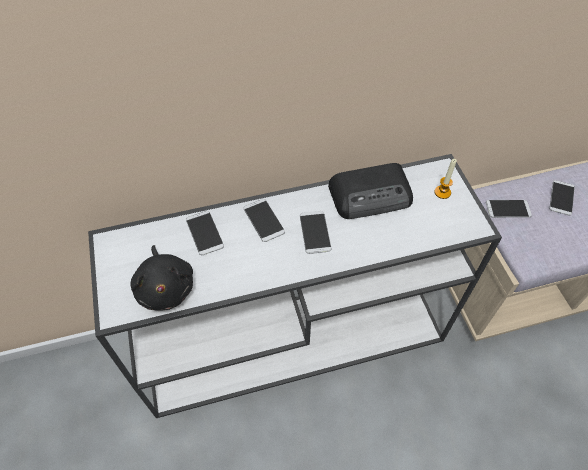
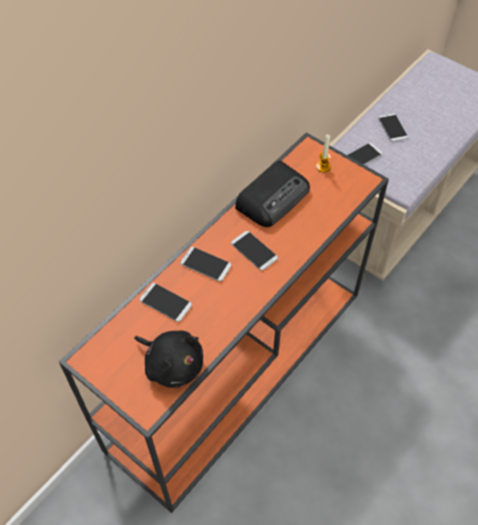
camera: 35 degrees left, 0 degrees up
(296, 336) = (240, 365): white console table -> orange console table

